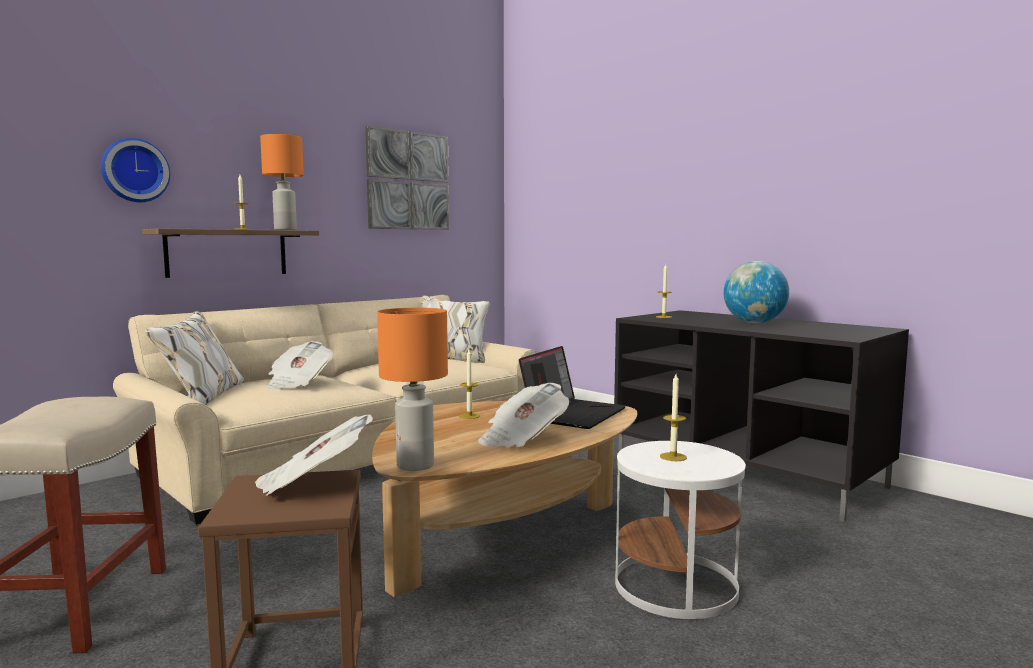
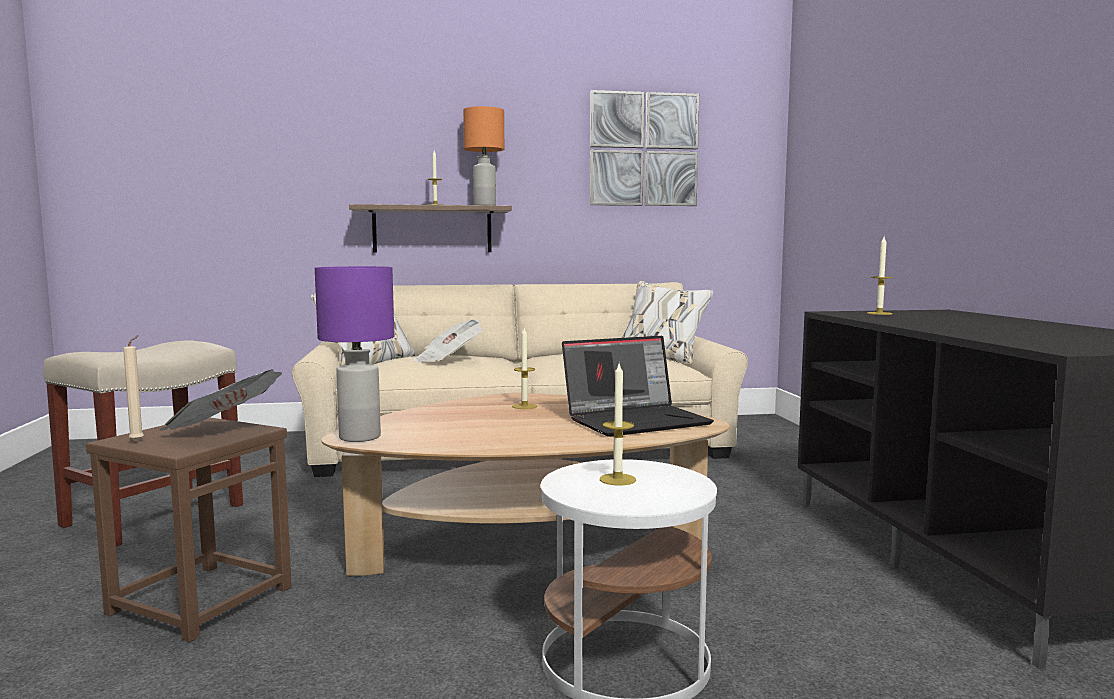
camera: 35 degrees right, 0 degrees up
(134, 170) = (349, 153): wall clock -> none
(255, 511) = (138, 441): none -> beige candle
(415, 466) = (359, 438): orange table lamp -> purple table lamp
(522, 439) = (514, 434): newspaper -> none
(754, 323) = (994, 326): globe -> none

